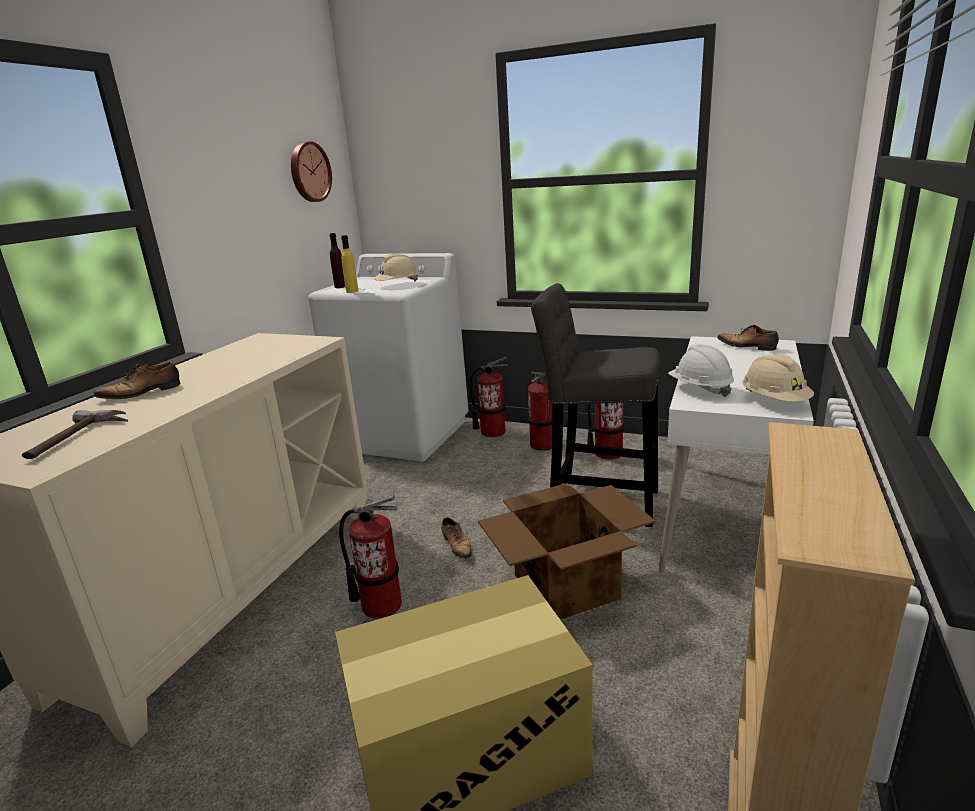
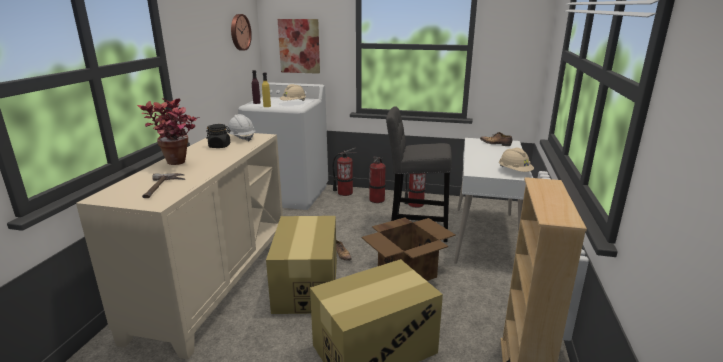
camera: 10 degrees left, 0 degrees up
(142, 393) = (177, 164): shoe -> potted plant
(236, 359) = (220, 146): none -> black jar
(381, 605) = (306, 285): fire extinguisher -> cardboard box
(413, 191) = (299, 46): none -> picture
(700, 389) = (476, 165): white hard hat -> white hard hat (241, 138)

